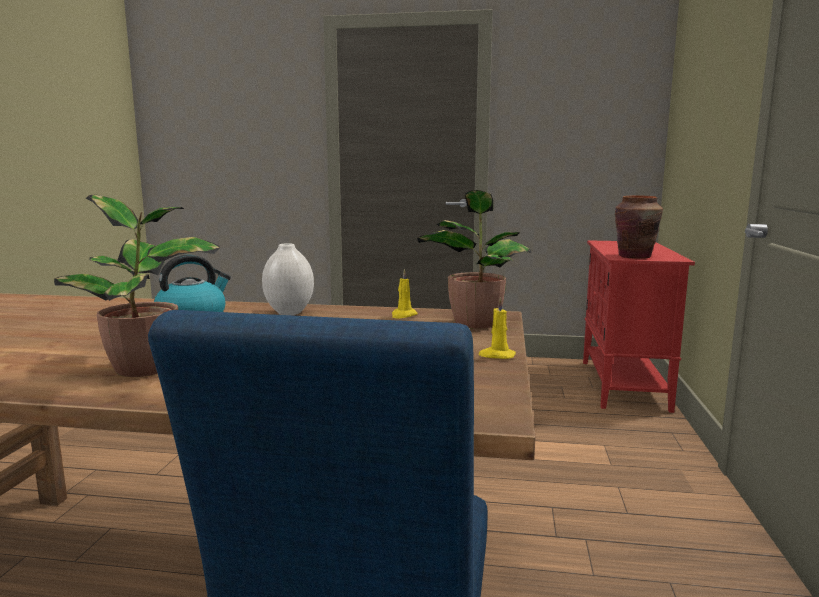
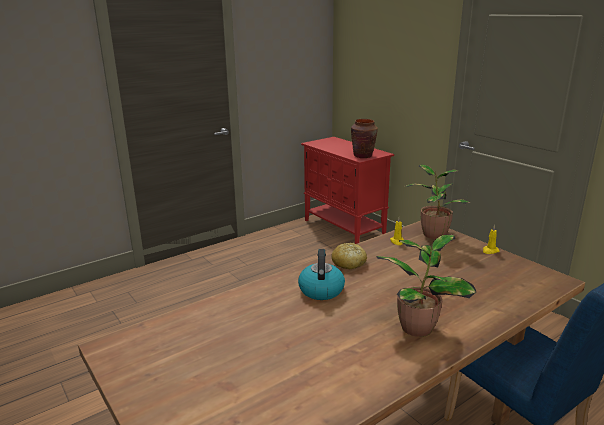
camera: 45 degrees left, 10 degrees up
(289, 313) = (349, 263): white vase -> bread

